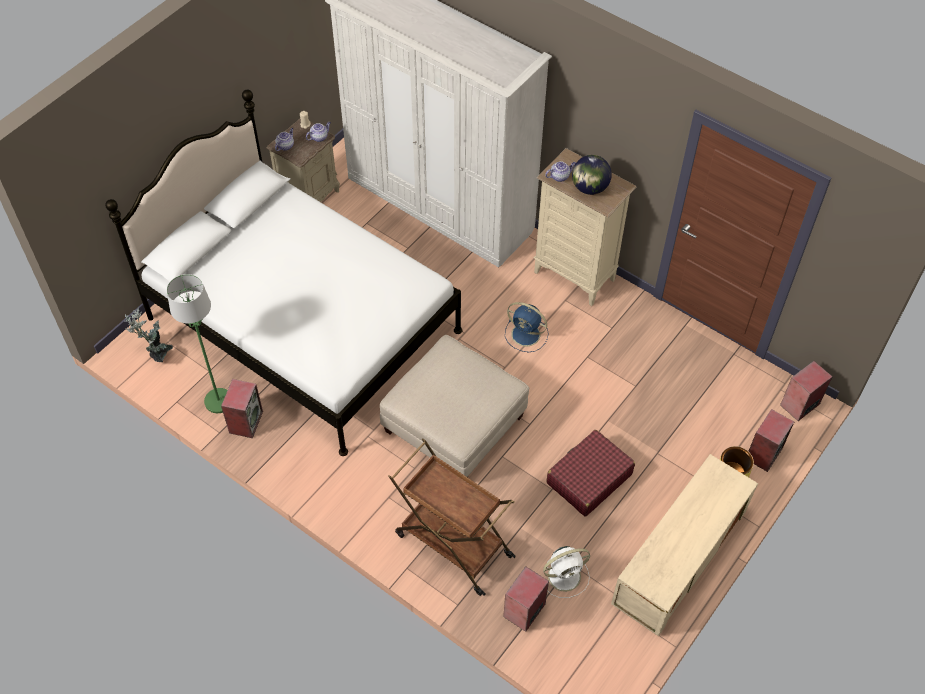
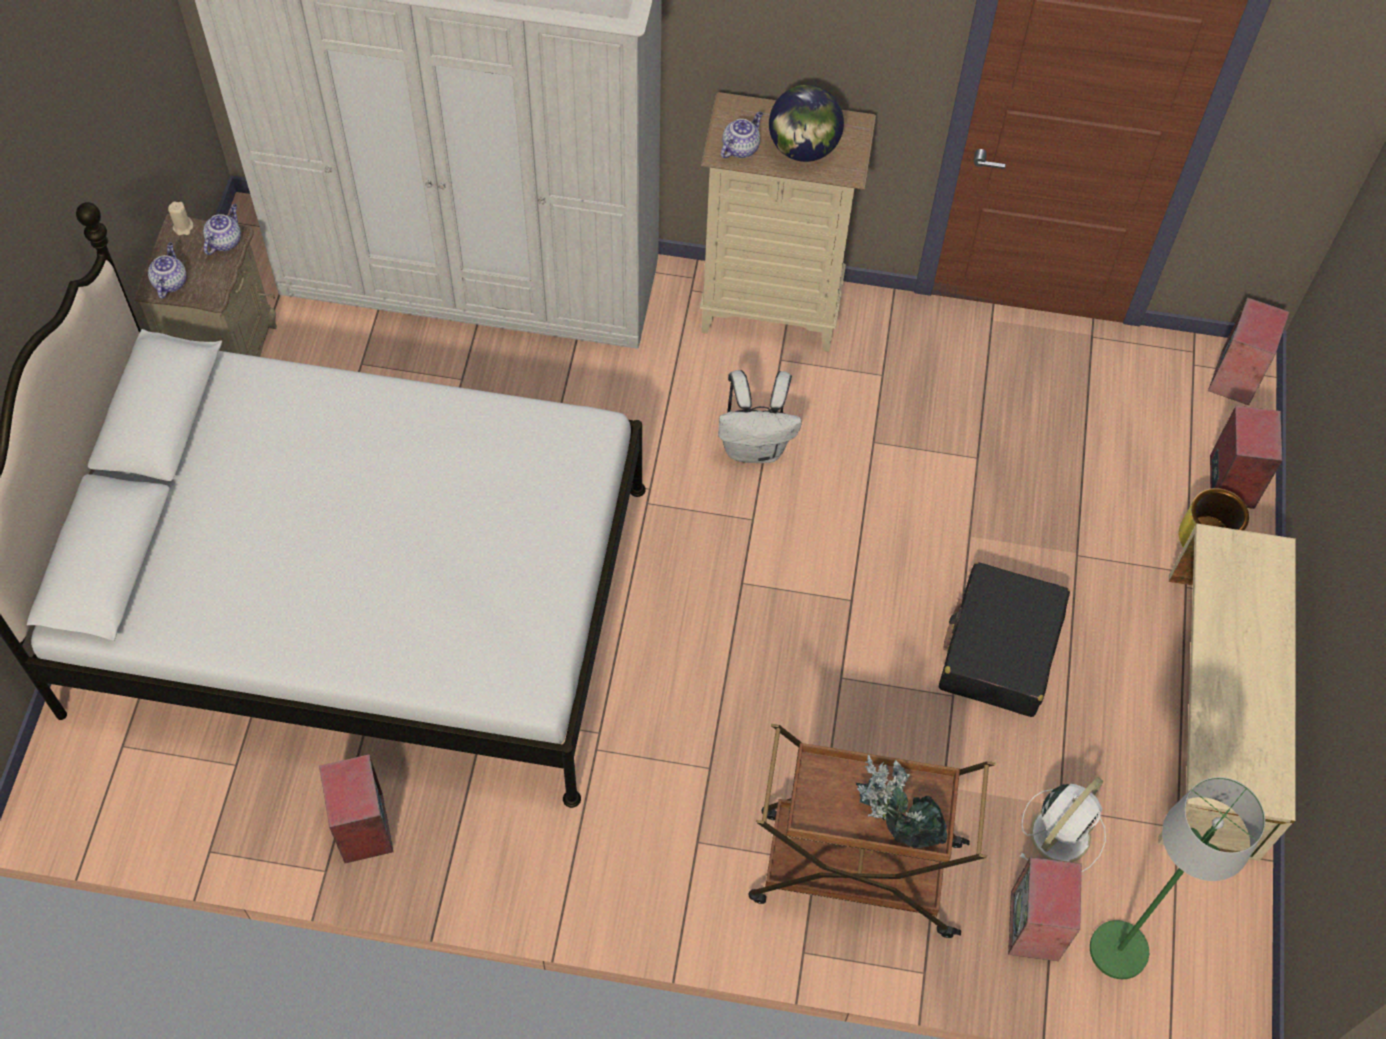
camera: 30 degrees left, 5 degrees up
(157, 353) = (114, 776): potted plant -> potted plant (890, 826)
(219, 401) = (289, 813): green floor lamp -> green floor lamp (1119, 951)
(454, 423) = (728, 657): beige ottoman -> none
(527, 335) = (755, 447): blue fan -> white backpack
(588, 479) = (999, 649): red suitcase -> black suitcase

